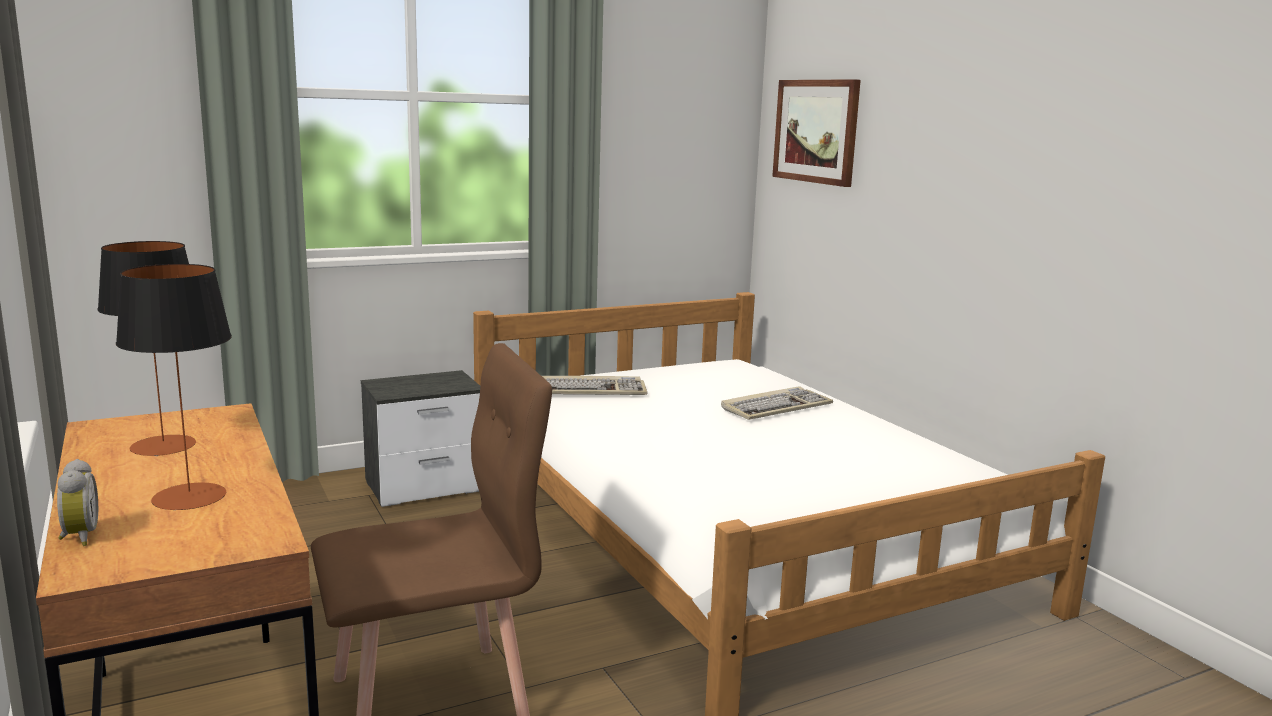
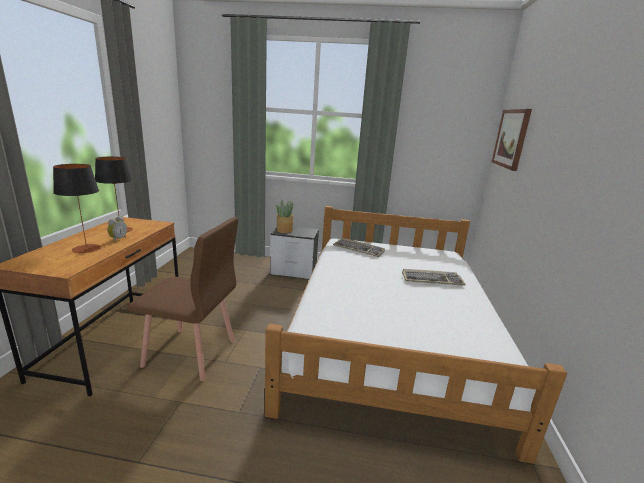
camera: 35 degrees right, 5 degrees up
(78, 537) = (37, 252): alarm clock -> alarm clock (117, 239)
(396, 387) = (284, 230): none -> potted plant

